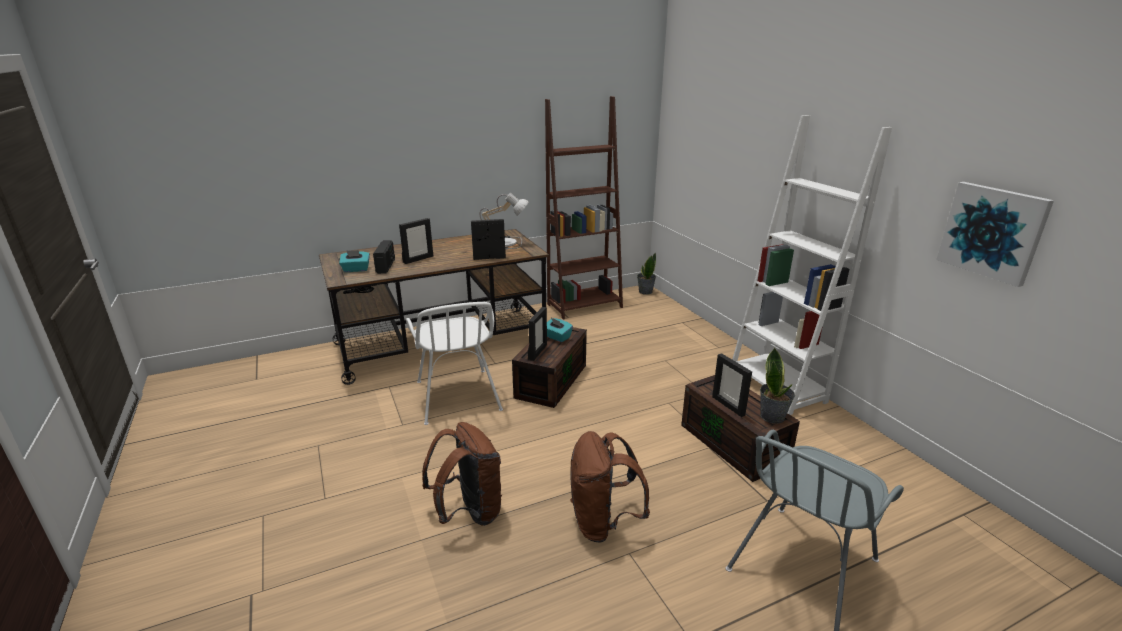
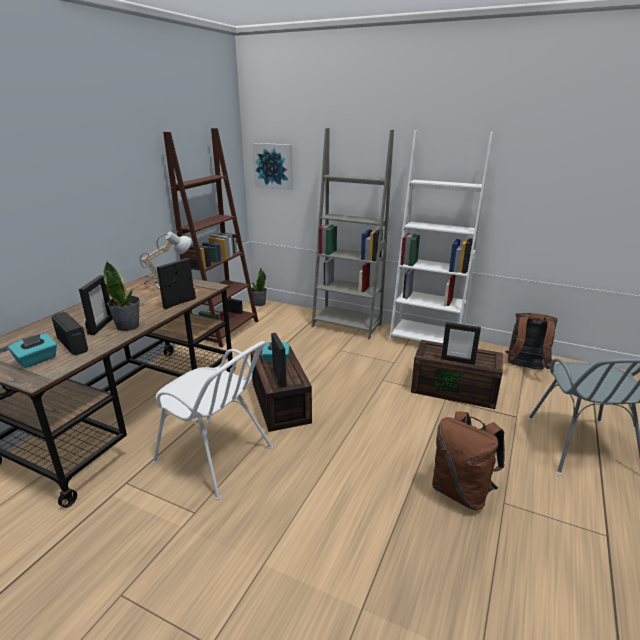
camera: 40 degrees left, 0 degrees up
(469, 512) = (366, 552): brown backpack -> brown backpack (525, 368)
(706, 340) = (347, 325): none -> grey bookcase
(772, 416) = (488, 356): potted plant -> potted plant (128, 326)
(992, 232) = (574, 193): picture -> picture (273, 166)

